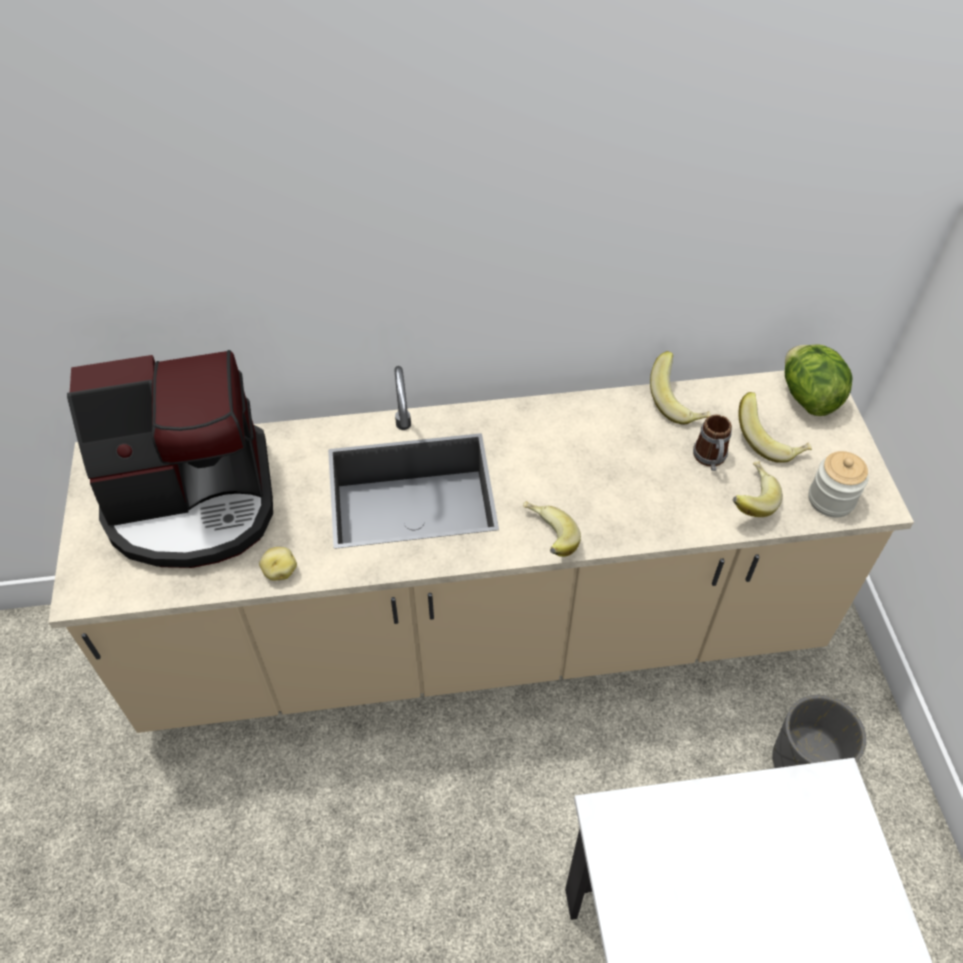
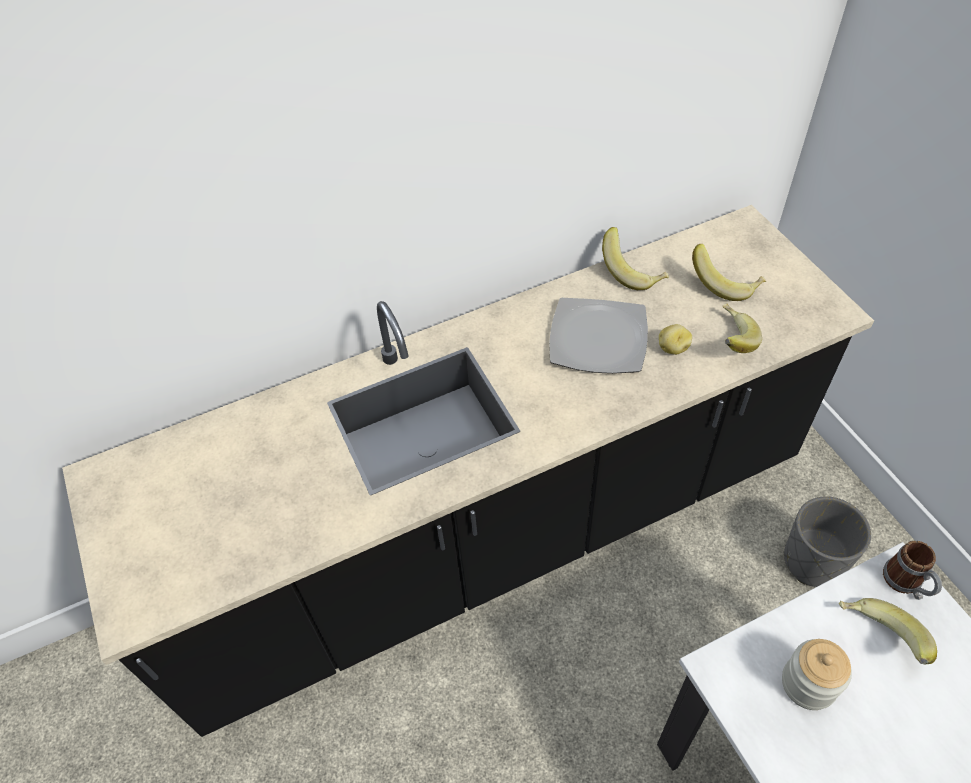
camera: 15 degrees left, 0 degrees up
(192, 502) = (210, 492): coffee machine -> none
(280, 571) = (325, 533): potato -> potato (672, 348)
(481, 635) = (495, 537): beige counter -> black counter
(546, 540) = (567, 428): banana -> banana (878, 638)
(612, 461) = (597, 339): none -> plate
(710, 460) = (682, 314): mug -> mug (906, 584)
(807, 397) = (740, 238): lettuce -> none
(831, 499) = (798, 320): jar -> jar (808, 684)

